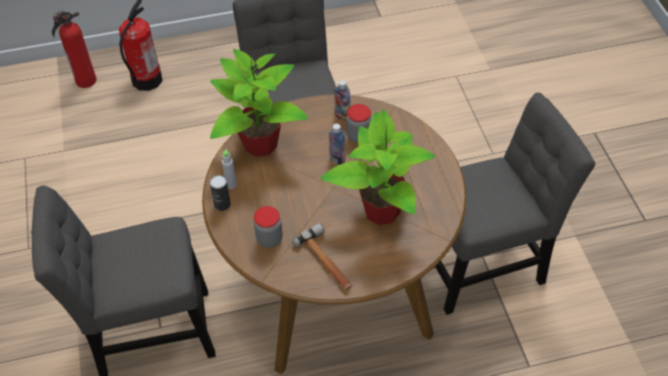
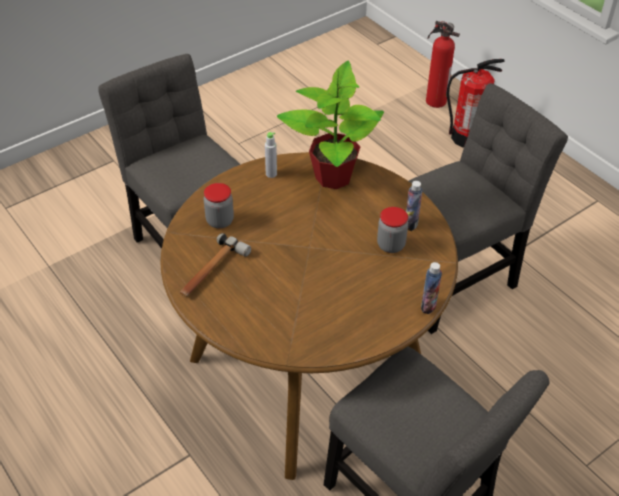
camera: 65 degrees right, 5 degrees down
(222, 204) = (244, 176): can -> none
(337, 159) = (348, 238): bottle -> bottle (428, 305)
(381, 210) = (299, 293): potted plant -> none

